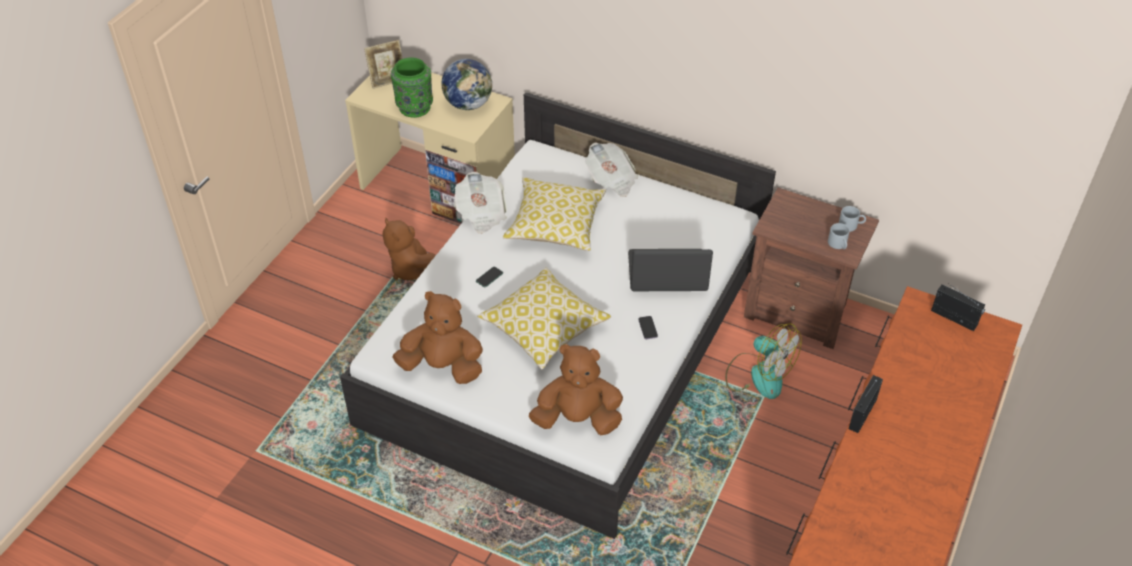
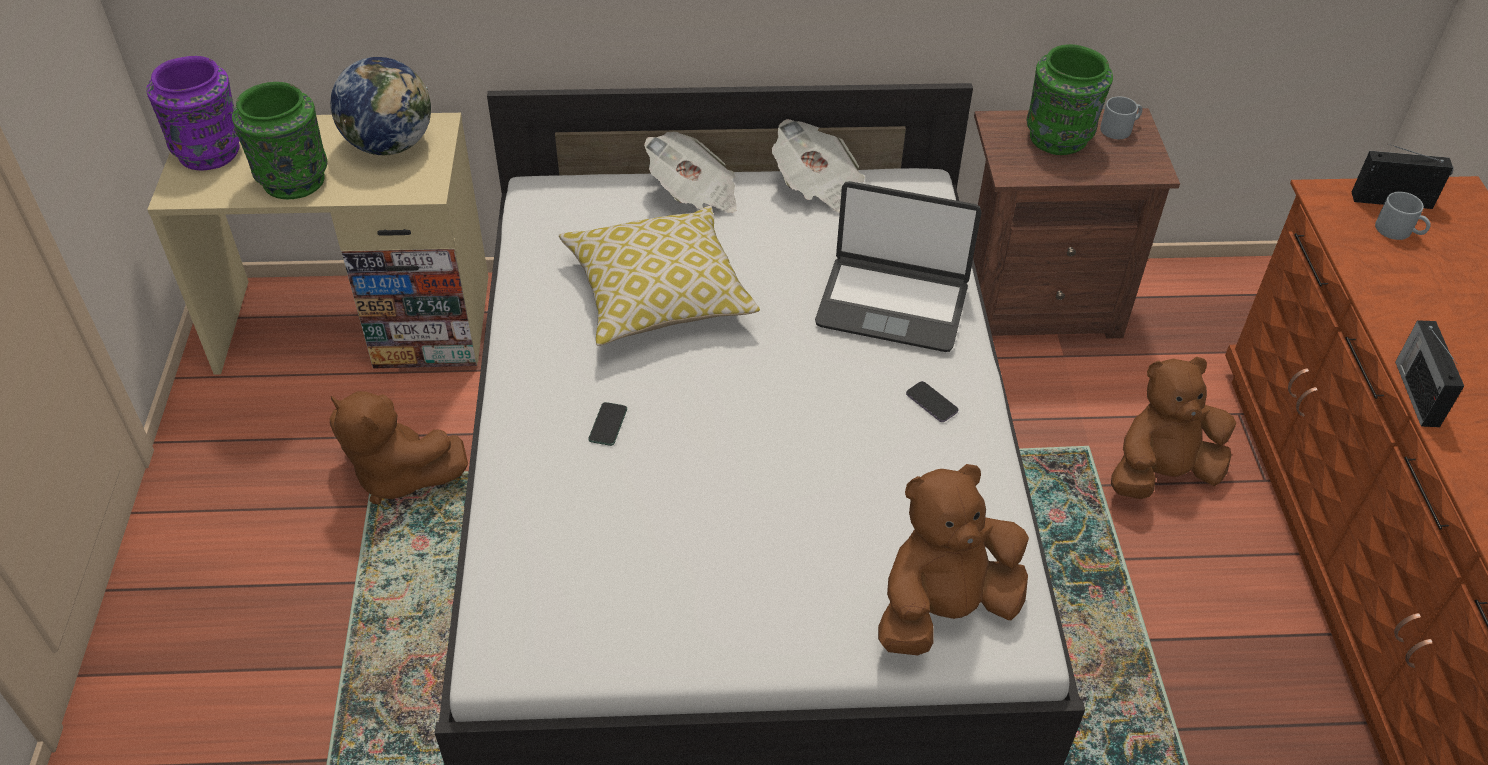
camera: 30 degrees left, 0 degrees up
(387, 80) = (211, 152): picture frame -> purple vase
(443, 366) = (638, 622): brown plush toy -> brown plush toy (1161, 473)
(481, 214) = (517, 322): newspaper -> newspaper (817, 186)
(544, 328) = (767, 474): pillow -> none
(667, 273) = (892, 304): laptop -> laptop turned 135 degrees counterclockwise
(758, 375) = (1056, 418): fan -> none
(811, 218) = (1059, 138): none -> green vase
(839, 244) = (1129, 161): grey mug -> grey mug (1399, 231)

